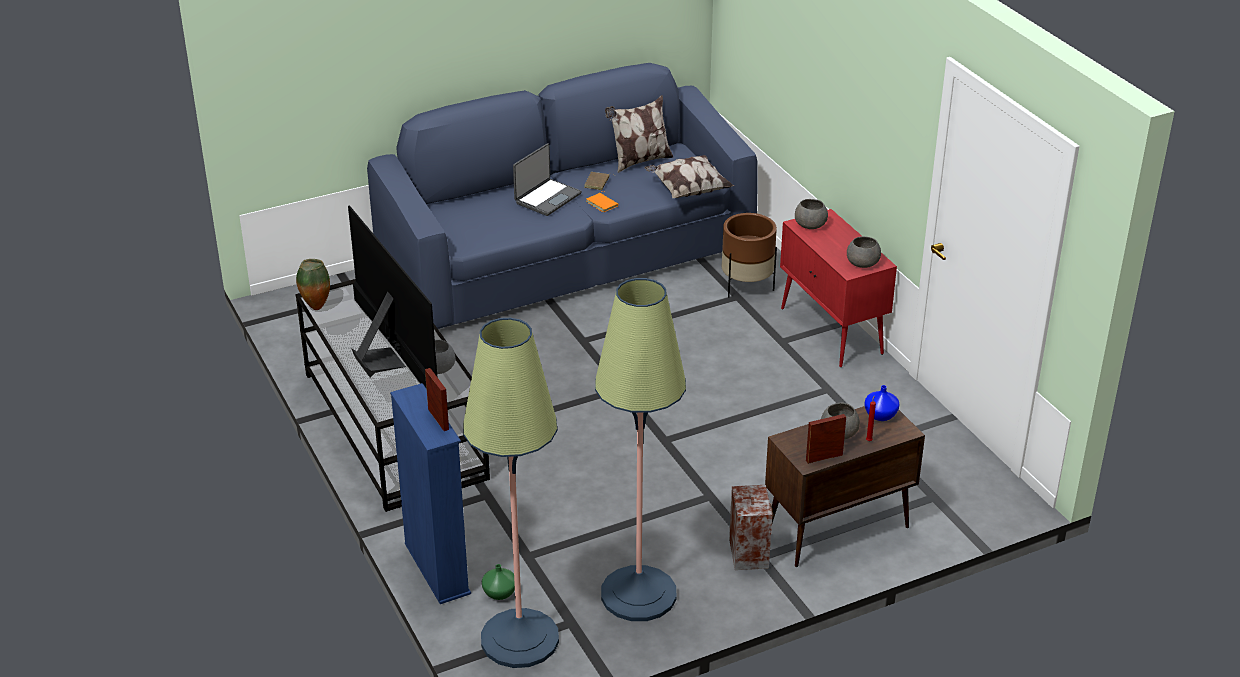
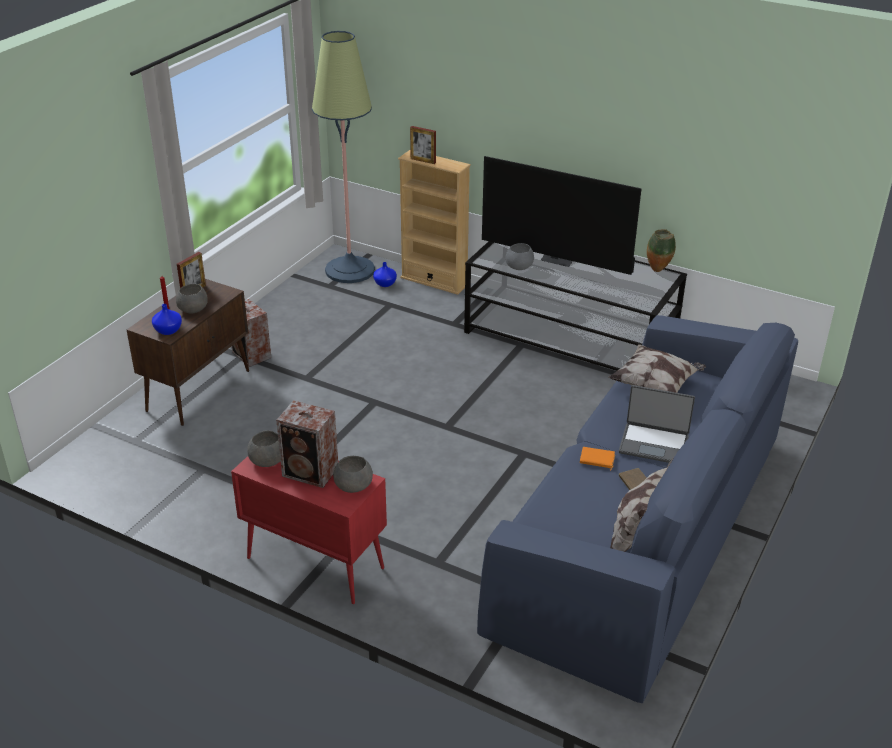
camera: 145 degrees right, 0 degrees up
(436, 569) = (434, 281): blue bookcase -> beige bookcase
(499, 593) = (385, 283): green vase -> blue vase
(547, 198) = (654, 444): laptop -> laptop turned 75 degrees counterclockwise
(638, 594) = (303, 310): floor lamp -> none
(688, 190) = (539, 518): pillow -> pillow (655, 385)
(746, 286) = (440, 580): brown planter -> none
(835, 243) = (311, 472): none -> speaker

